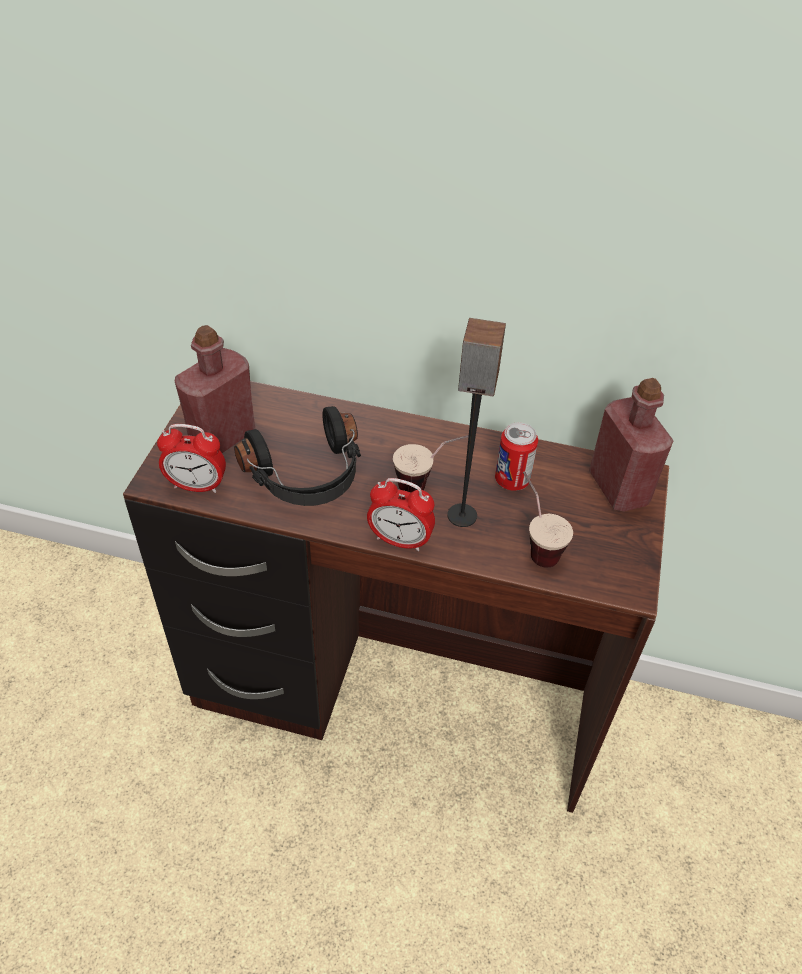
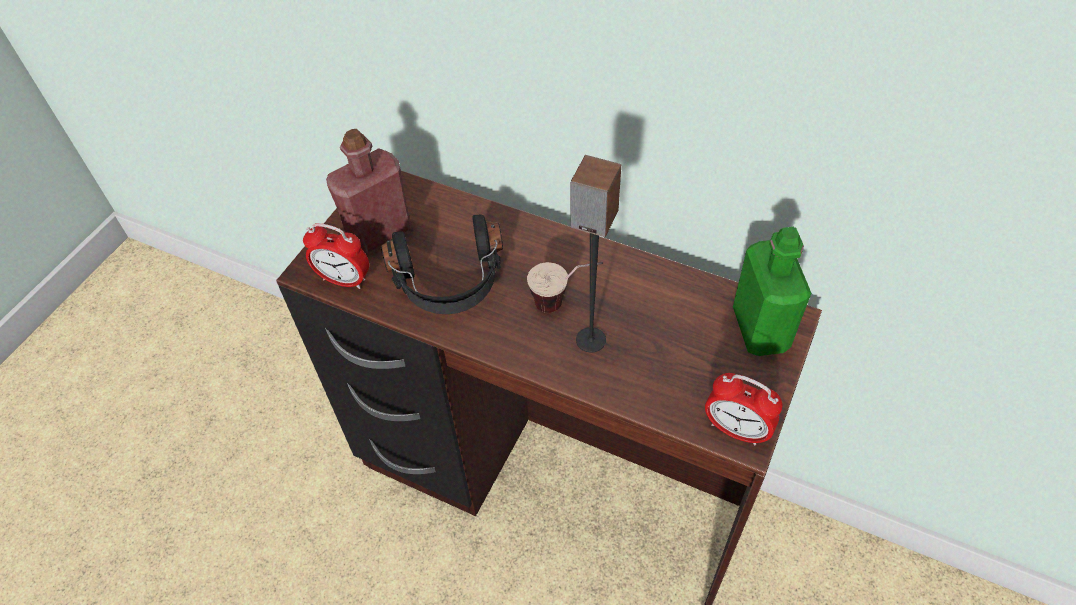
camera: 15 degrees right, 5 degrees up
(400, 540) = (523, 359): alarm clock -> alarm clock (736, 430)
(512, 480) = (650, 308): can -> none
(535, 544) = (657, 380): cup -> none
(618, 488) = (760, 329): red bottle -> green bottle

